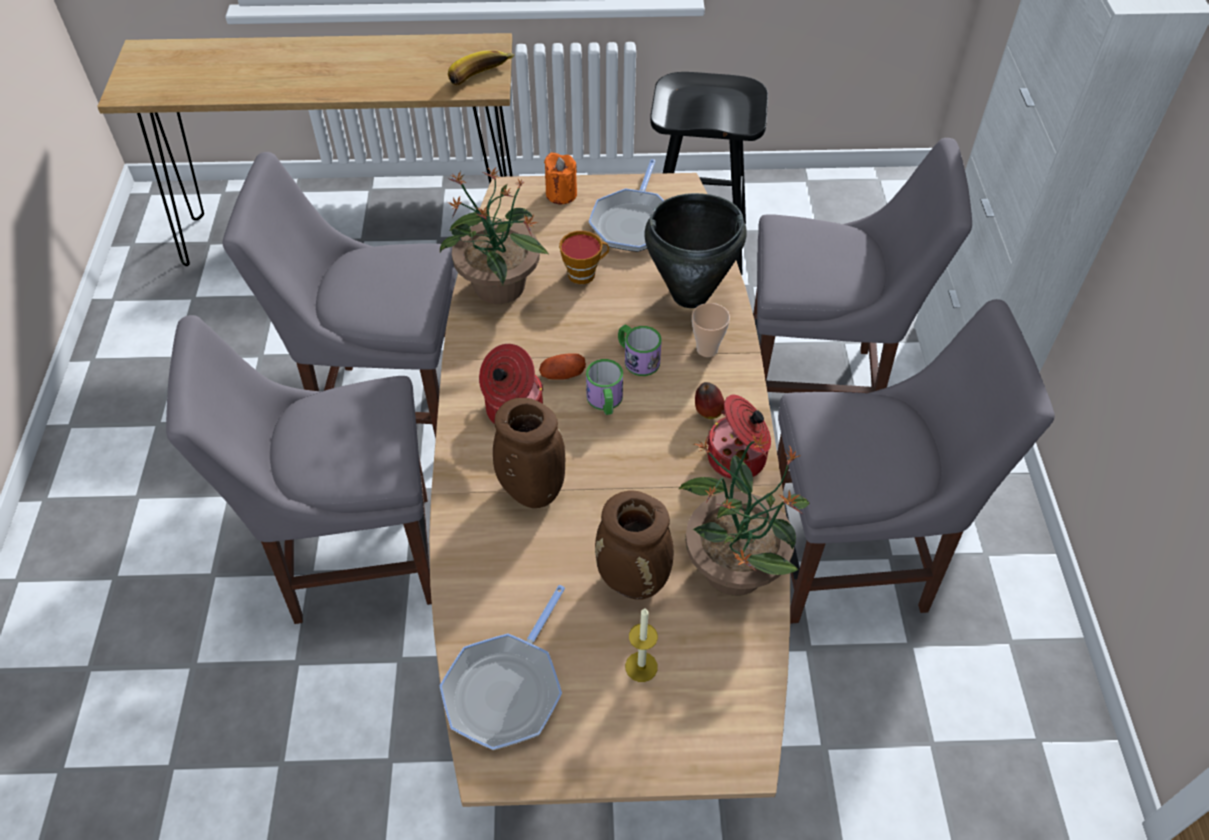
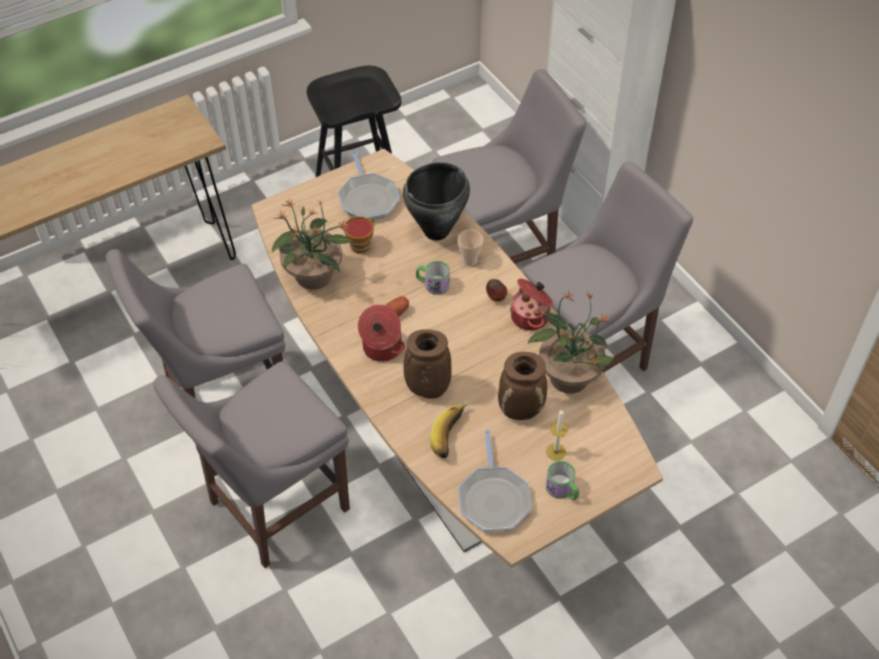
camera: 30 degrees left, 0 degrees up
(481, 78) = (194, 137): banana -> banana (452, 436)
(561, 194) = (307, 198): orange candle -> none
(605, 401) = (432, 318): mug -> mug (563, 490)

